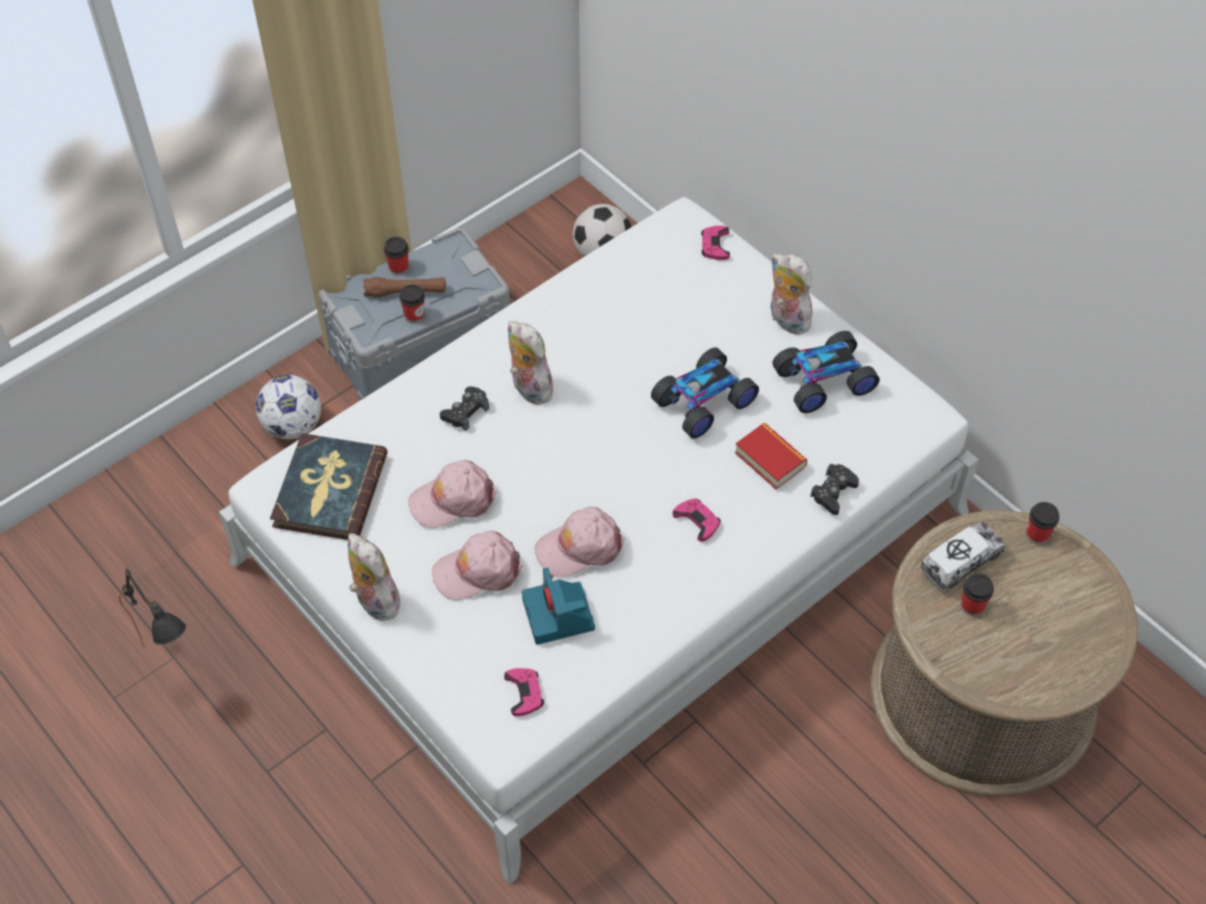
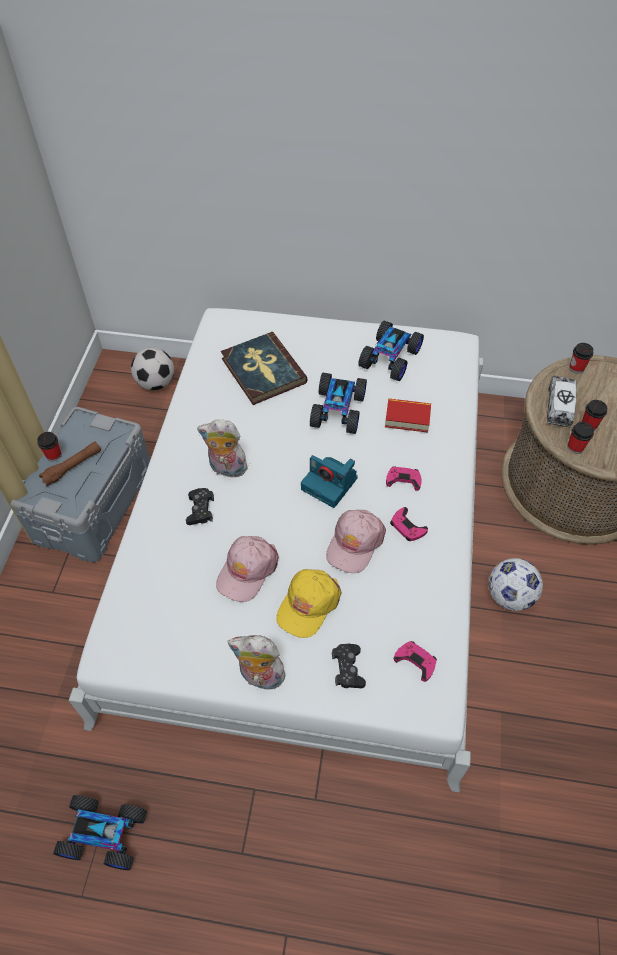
camera: 40 degrees left, 0 degrees up
(172, 663) = (104, 833): black table lamp -> toy car
(293, 426) = (49, 606): football -> football (509, 595)
(329, 490) = (156, 625): book -> book (263, 371)
(414, 315) = (92, 477): cup -> cup (575, 447)
(477, 571) = (308, 605): pink cap -> yellow cap
(559, 616) = (385, 595): camera -> camera (330, 484)
(715, 245) = (253, 323): pink game controller -> pink game controller (407, 527)
(786, 320) = (334, 339): plush toy -> none
(833, 492) = (458, 413): black game controller -> black game controller (348, 669)

